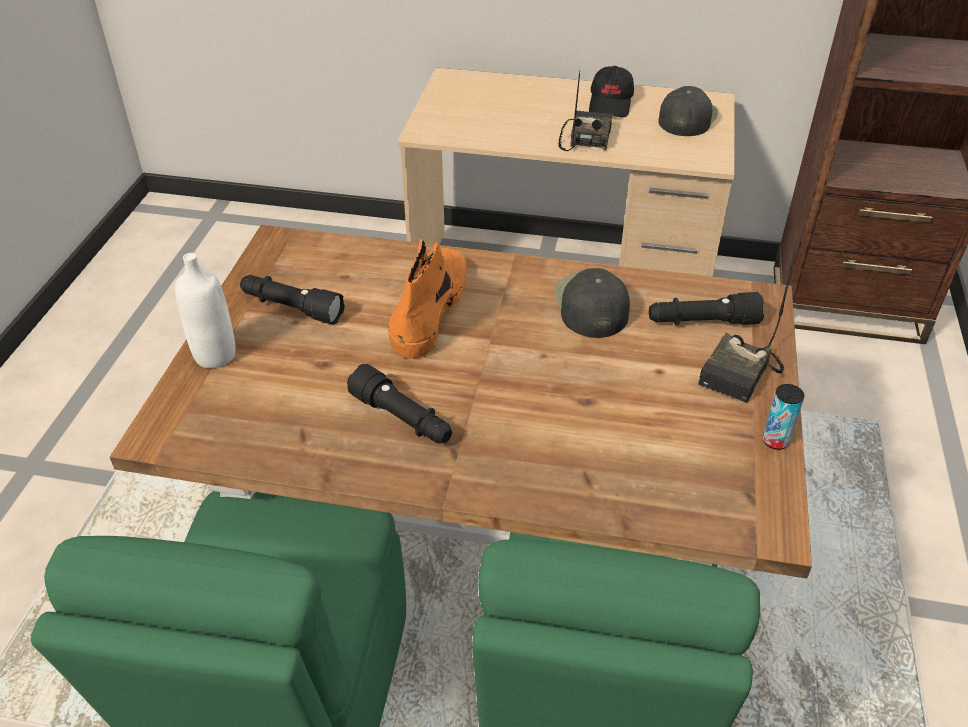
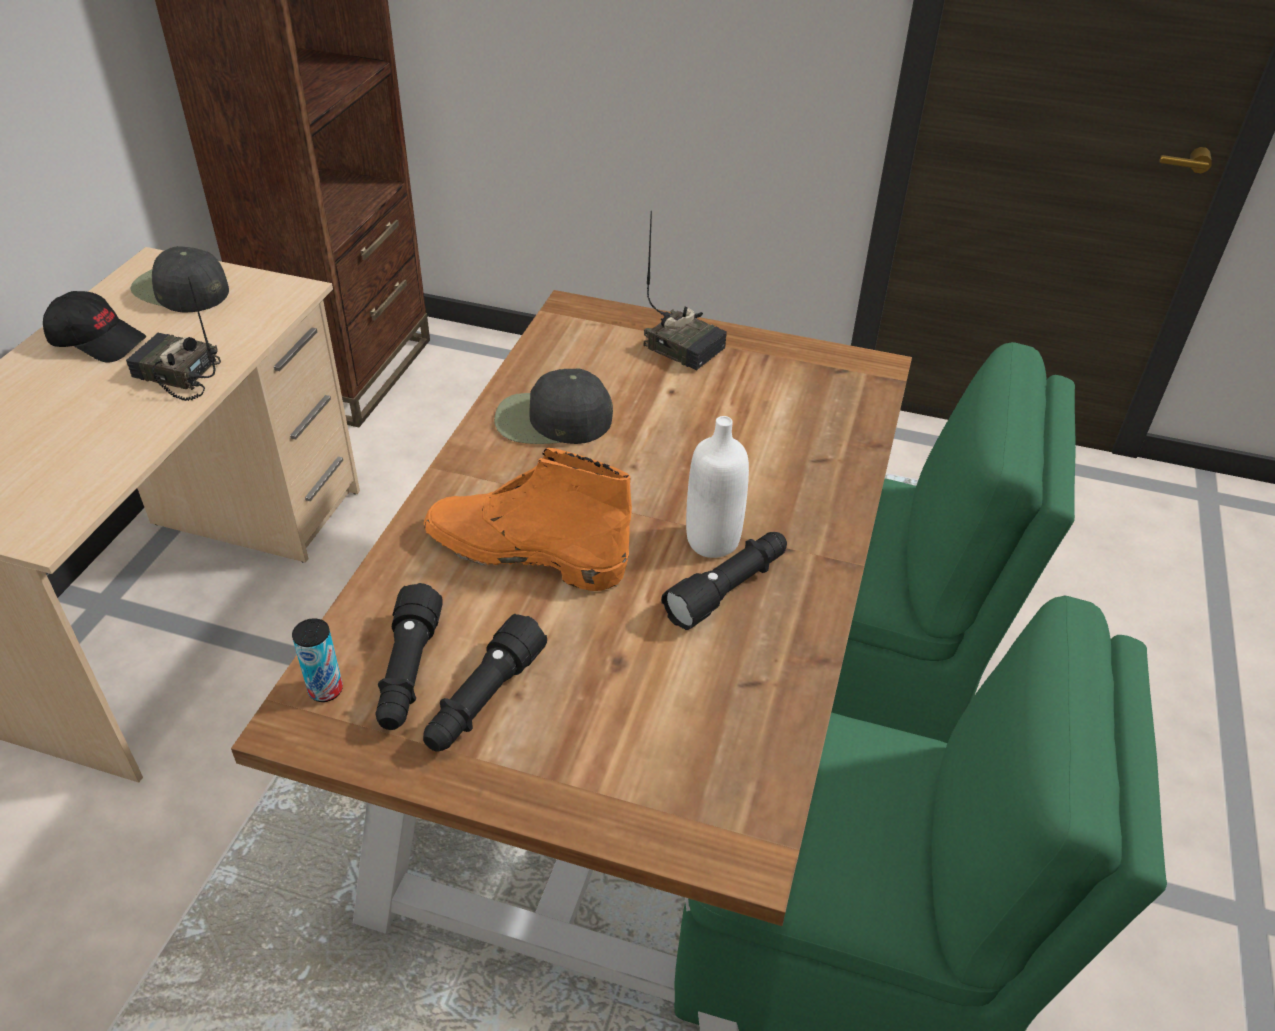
camera: 85 degrees left, 0 degrees up
(215, 355) = (577, 791): white bottle -> white bottle (712, 541)
(702, 322) = (600, 352): black flashlight -> black flashlight (408, 672)
(775, 441) = (773, 344): can -> can (325, 690)

